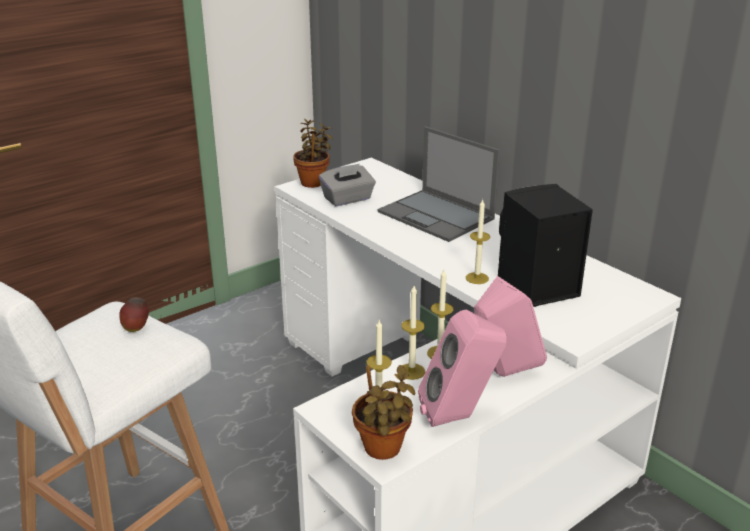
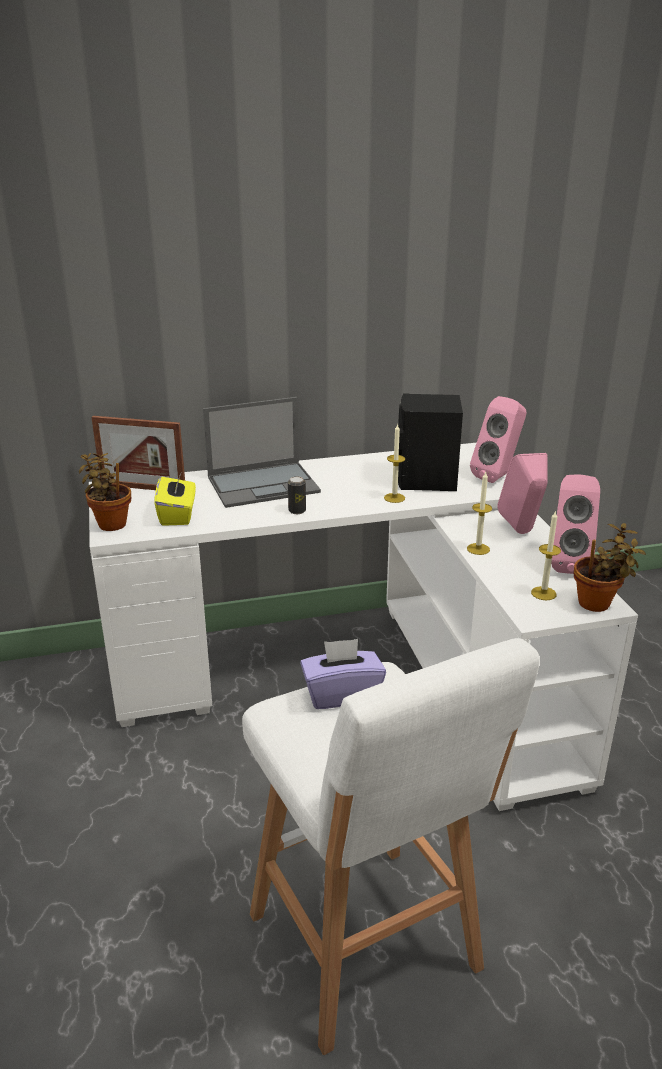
camera: 65 degrees left, 0 degrees up
(136, 329) = (341, 694): apple -> purple tissue box
(347, 199) = (177, 515): grey tissue box -> yellow tissue box
(380, 176) = (143, 488): none -> picture frame
(402, 240) = (297, 511): none -> can
(411, 371) = (497, 567): candle -> none
(599, 326) = (498, 476): none -> pink speaker

